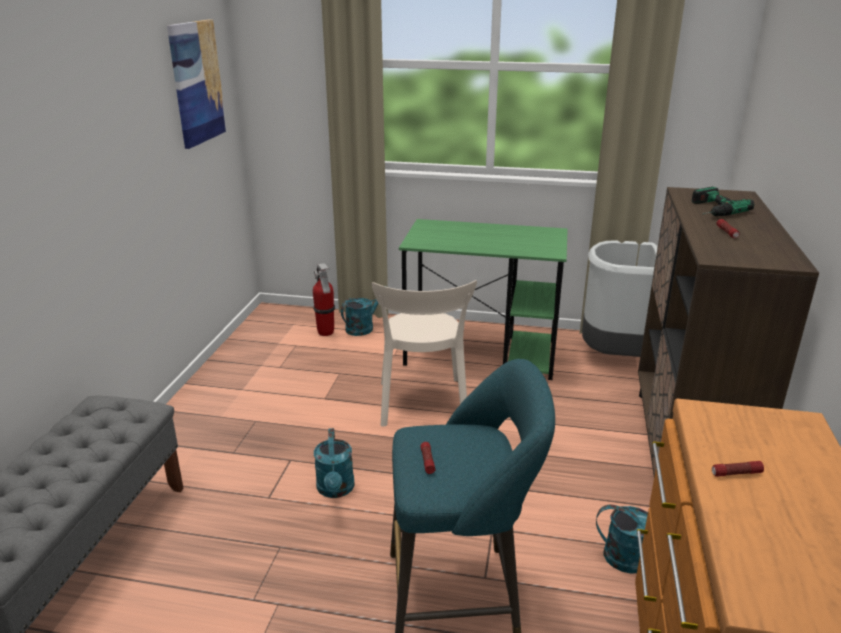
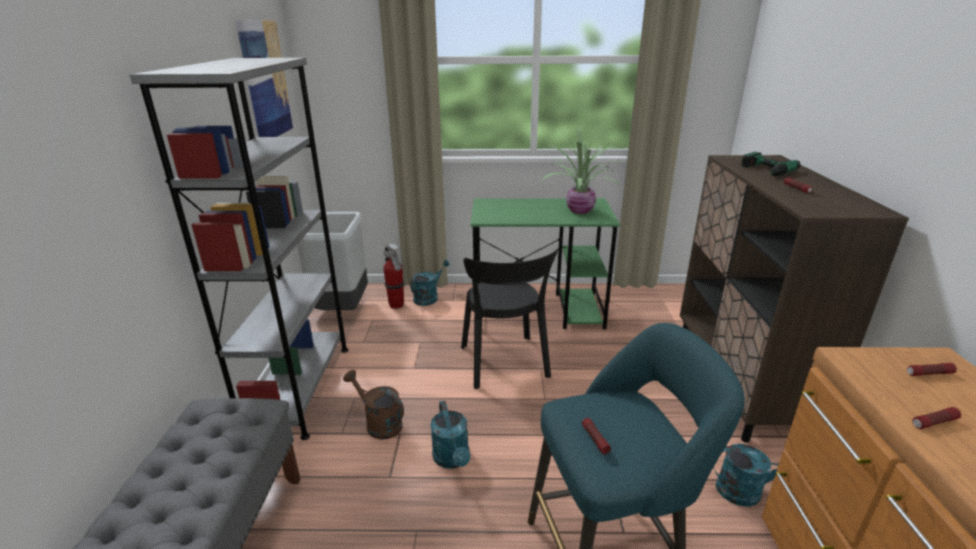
camera: 10 degrees left, 0 degrees up
(203, 406) = (299, 388): none -> grey bookcase
(272, 448) = (379, 423): none -> brown watering can
(422, 405) = (505, 364): beige chair -> black chair
(528, 240) = (579, 210): none -> potted plant
(614, 356) = (647, 303): grey trash can -> grey trash can (341, 310)
(773, 433) = (929, 374): none -> flashlight

